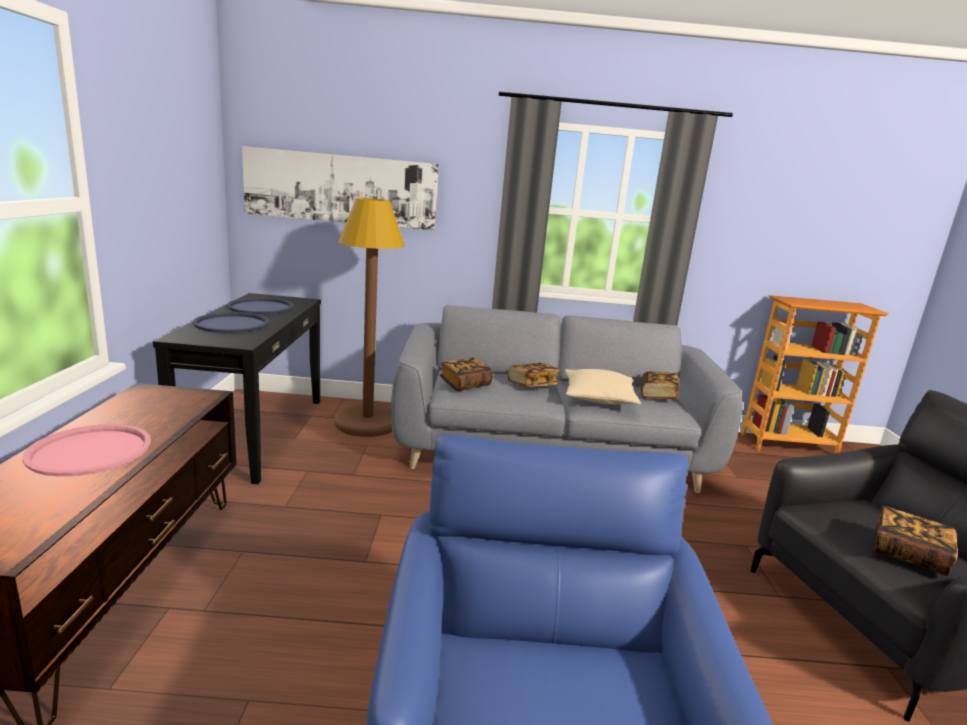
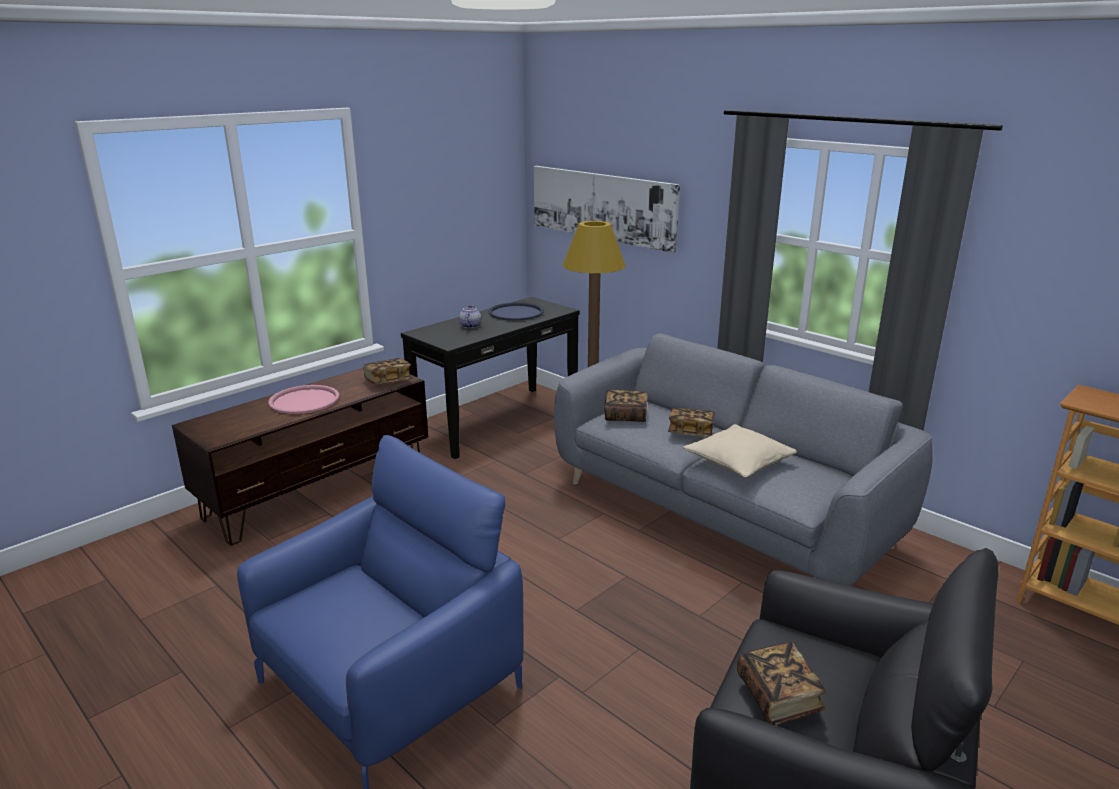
camera: 45 degrees right, 5 degrees up
(232, 324) = (469, 326): blue tray -> teapot
(658, 395) = (815, 478): book -> book (388, 381)

